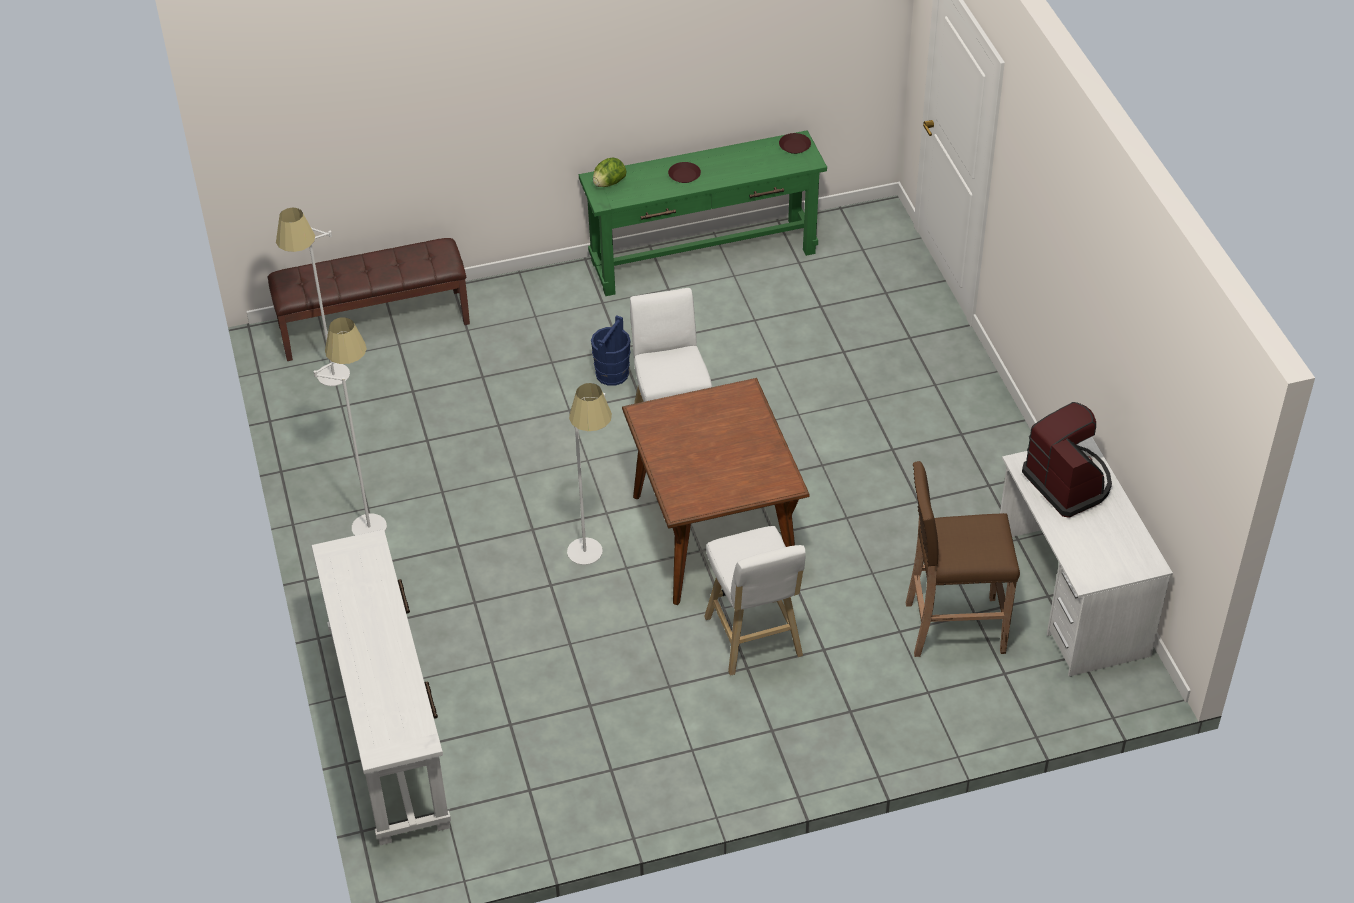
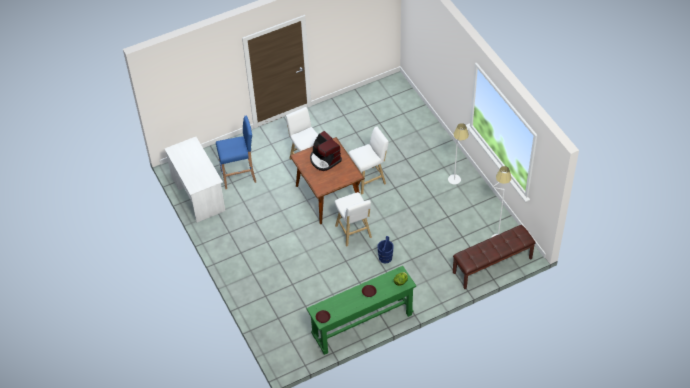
camera: 170 degrees right, 5 degrees up
(389, 729) = (417, 115): white console table -> none
(594, 561) = (369, 179): white floor lamp -> white stool
(952, 627) = (239, 176): brown stool -> blue stool
(1068, 483) = (198, 175): coffee machine -> coffee machine (324, 159)

